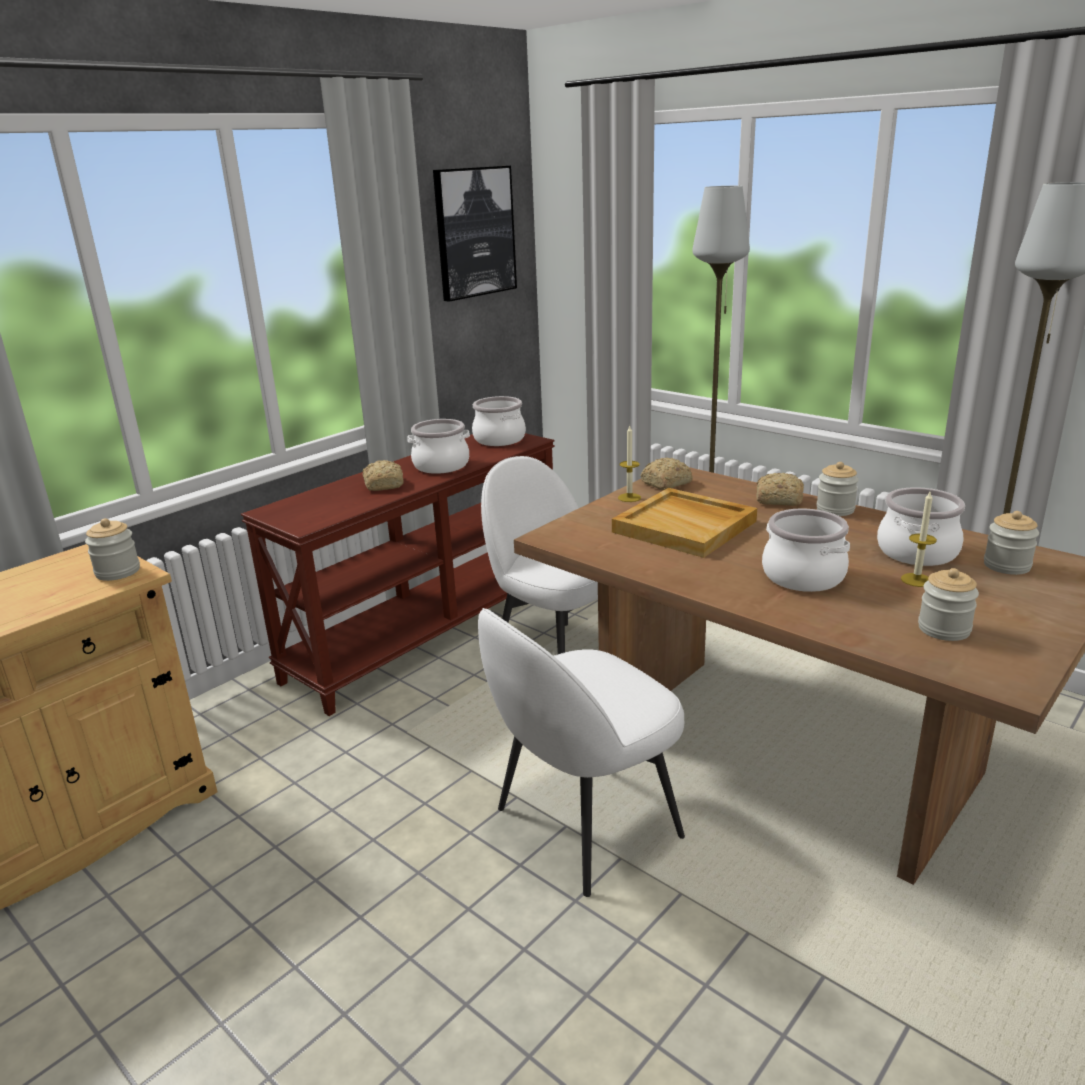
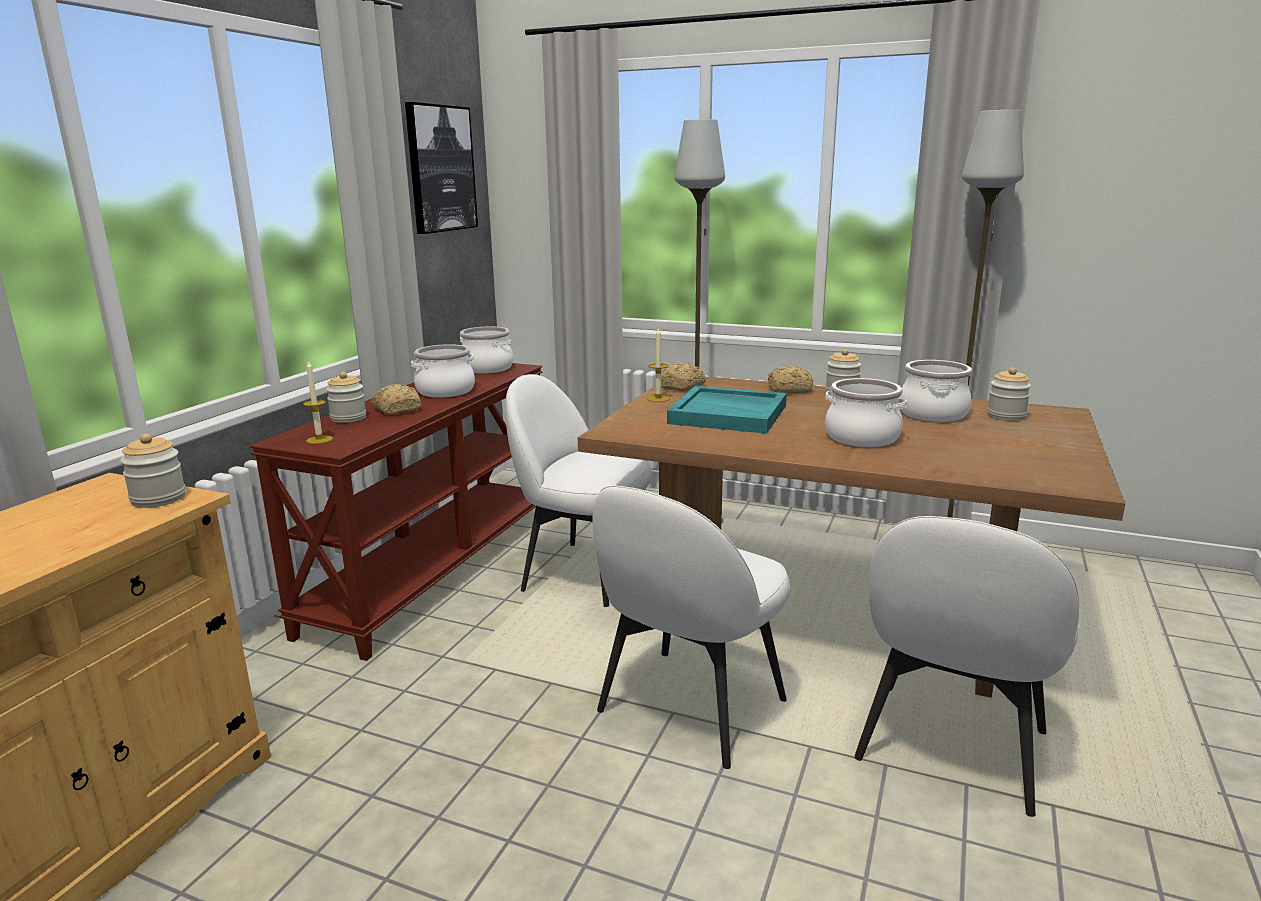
camera: 20 degrees left, 5 degrees down
(686, 526) = (729, 414): beige tray -> turquoise tray
(829, 932) = (950, 749): none -> white chair
(916, 580) = (951, 431): candle -> candle (319, 439)
(944, 629) = (1003, 459): jar -> jar (348, 418)

